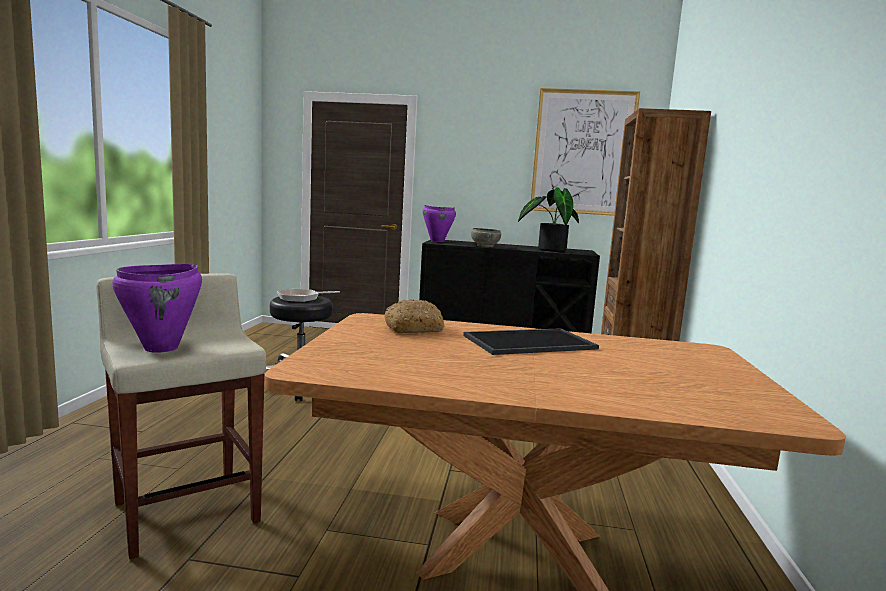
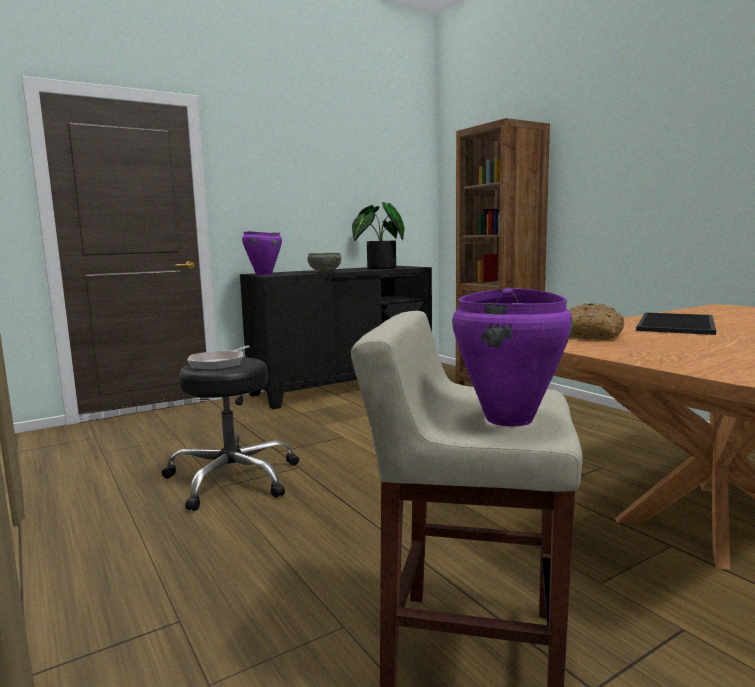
camera: 40 degrees left, 0 degrees up
(583, 152) = (377, 167): picture -> none

